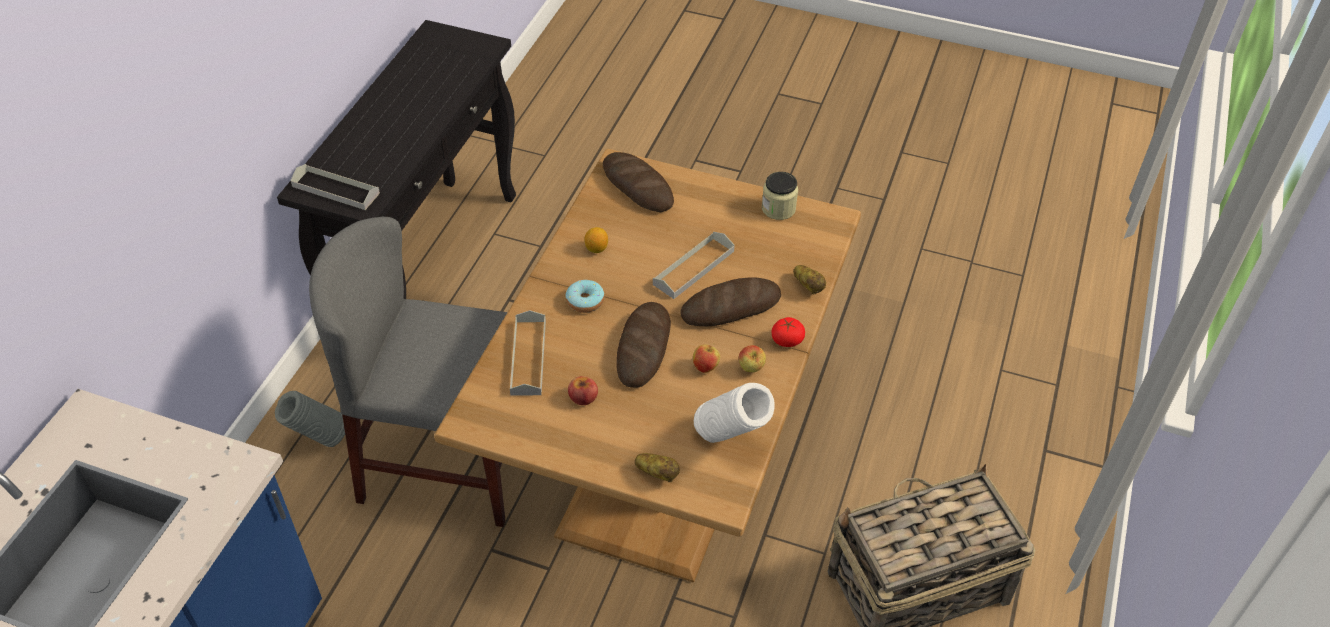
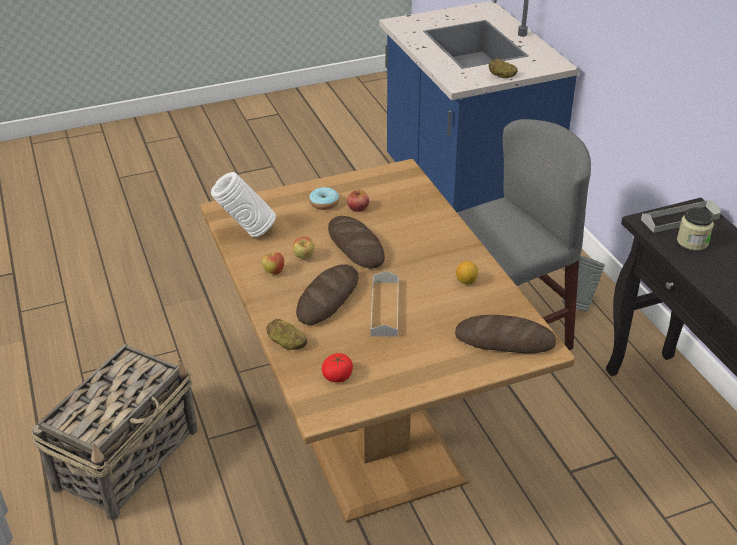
camera: 140 degrees right, 10 degrees down
(528, 357) = (416, 207): grey tray -> none
(585, 301) = (426, 249): donut -> donut (324, 203)
(657, 473) = (273, 200): potato -> potato (502, 76)
(778, 208) = (375, 391): jar -> jar (692, 242)
(787, 340) = (266, 300): tomato -> tomato (337, 376)

